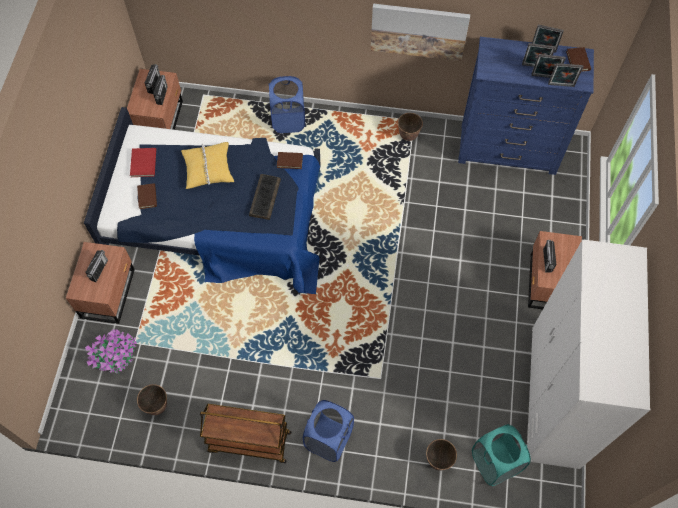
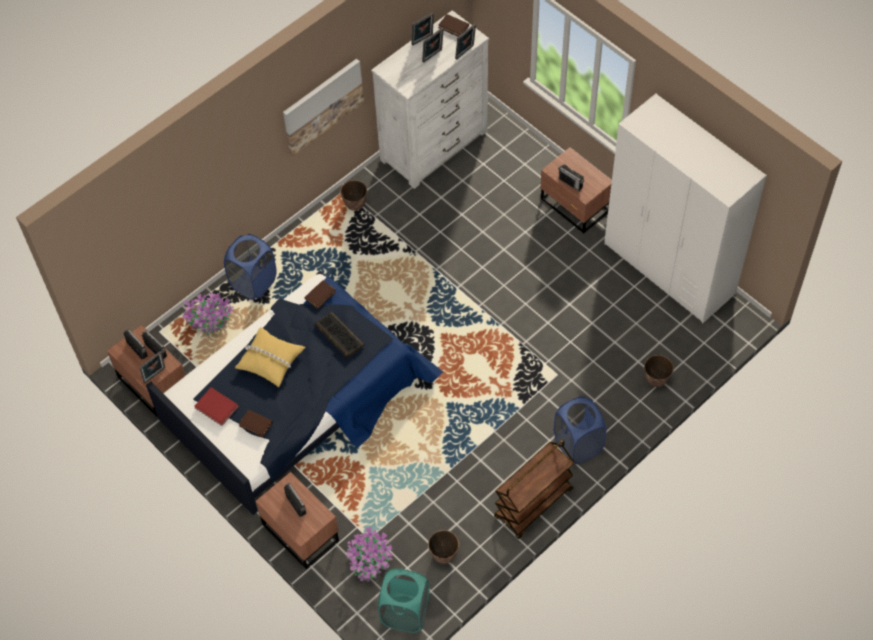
camera: 50 degrees left, 5 degrees down
(236, 117) = (210, 321): none -> potted plant
(494, 462) = (687, 344): turquoise laundry basket -> turquoise laundry basket (405, 613)
(508, 149) = (434, 146): blue dresser -> white dresser
(544, 77) = (448, 57): picture frame -> picture frame (155, 376)

